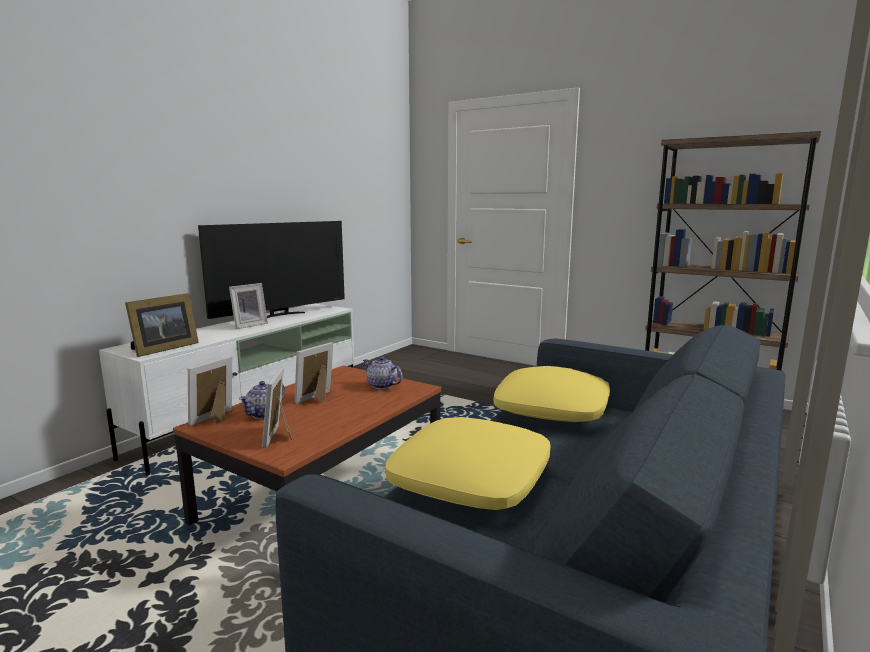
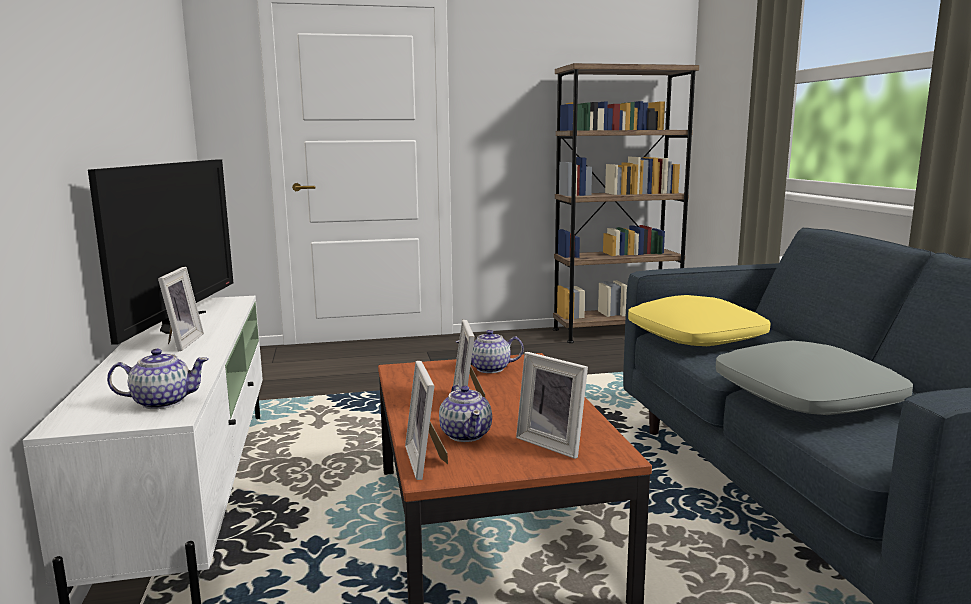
camera: 45 degrees left, 0 degrees up
(162, 349) = (162, 402): picture frame -> teapot
(471, 479) = (807, 398): yellow pillow -> grey pillow

